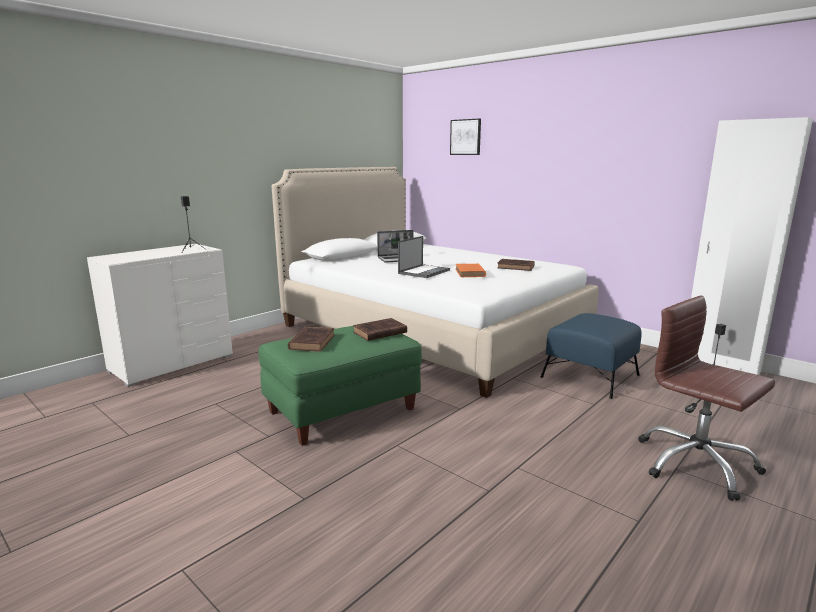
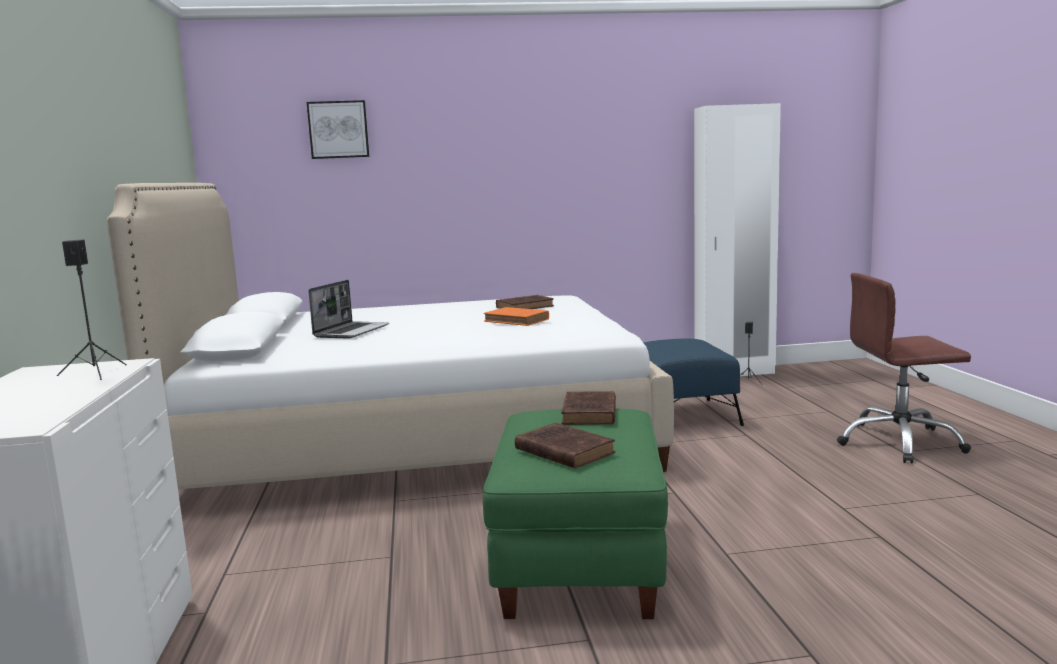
camera: 50 degrees left, 5 degrees down
(424, 271) = (457, 332): laptop -> none

